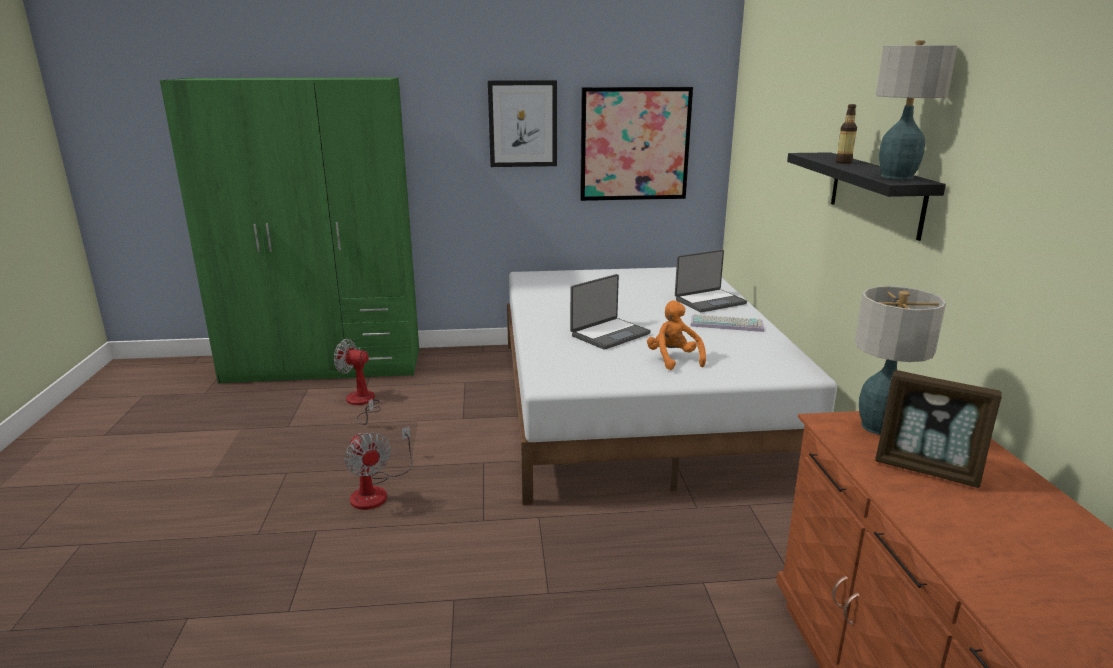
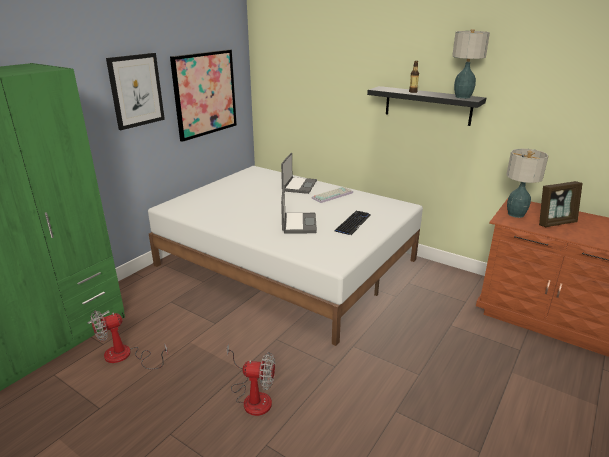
camera: 50 degrees left, 5 degrees up
(673, 359) = (353, 223): orange plush toy -> keyboard

